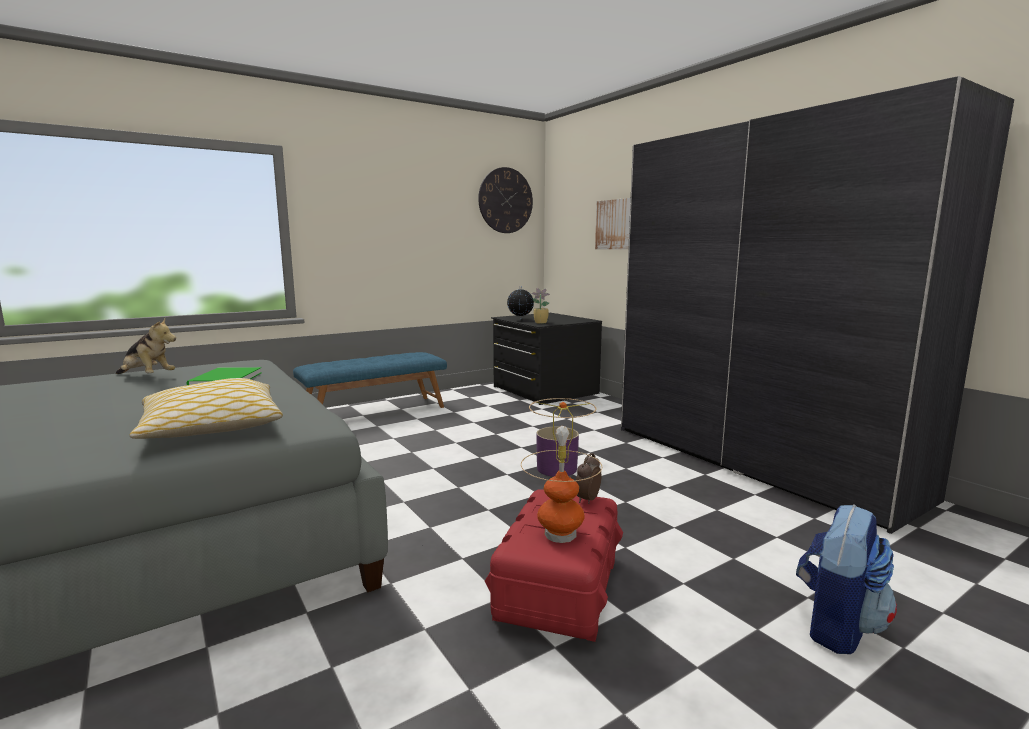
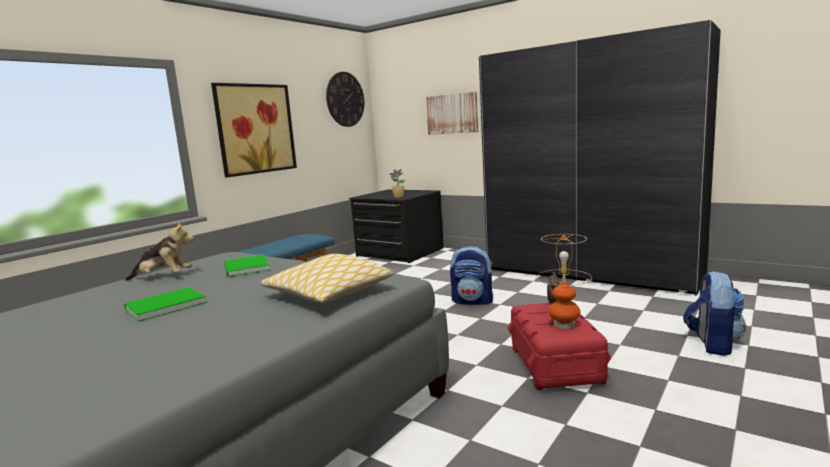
camera: 20 degrees left, 0 degrees up
(66, 408) = (163, 306): none -> green book
(378, 227) = (255, 129): none -> picture
(520, 319) = (377, 197): globe -> none
(557, 469) = (473, 301): purple planter -> backpack

